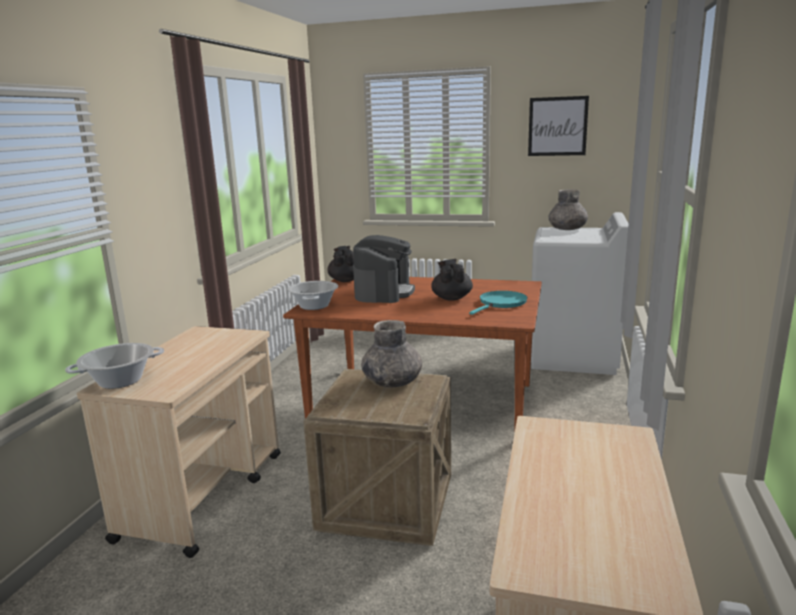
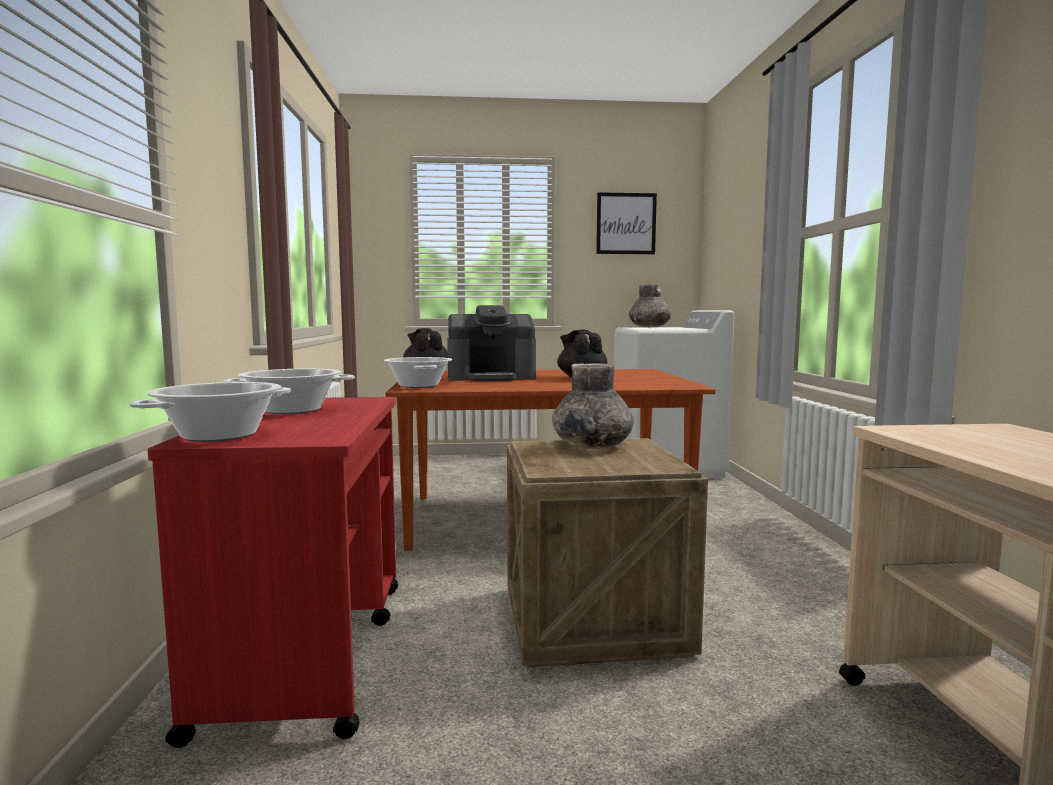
camera: 20 degrees left, 10 degrees down
(188, 348) = (292, 410): none -> cooking pot
(204, 494) = (310, 651): beige cart -> red cart
(384, 292) = (491, 377): coffee machine -> coffee machine turned 90 degrees clockwise
(501, 303) = (645, 378): turquoise frying pan -> none

